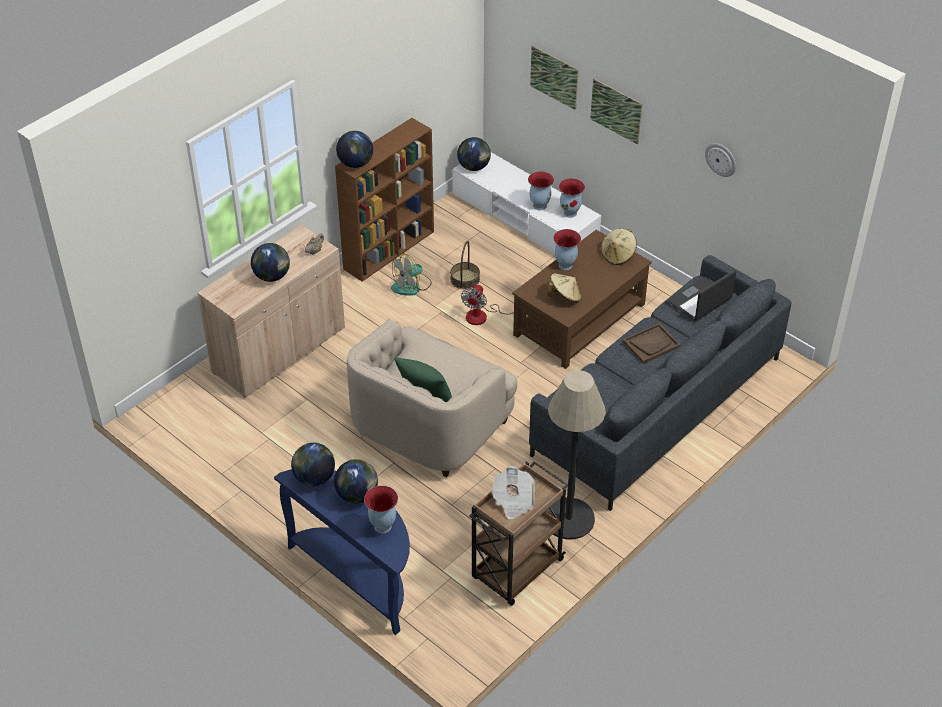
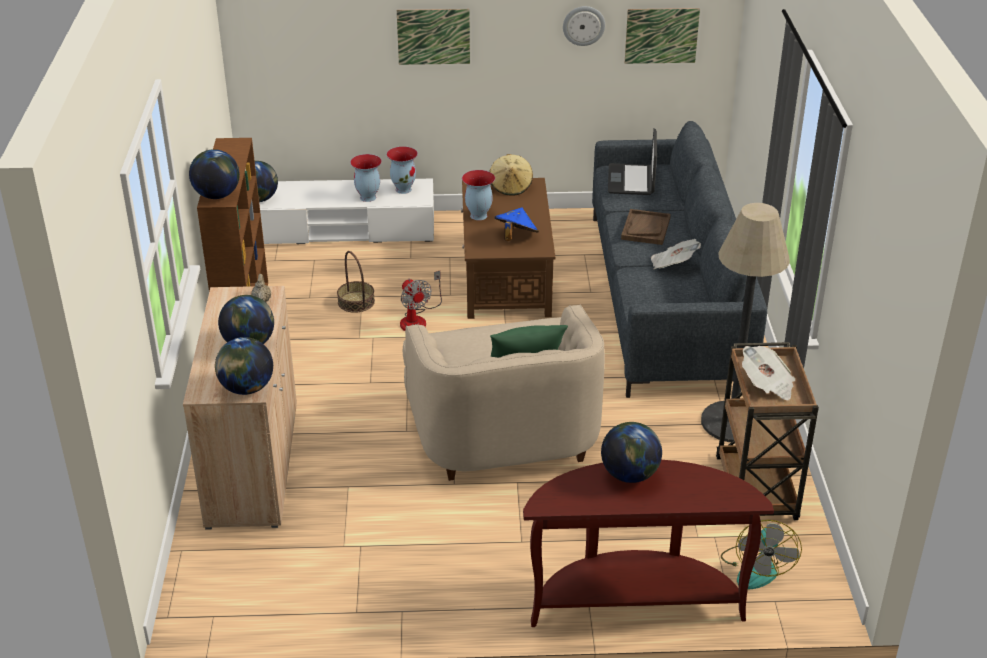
camera: 45 degrees left, 10 degrees down
(314, 478) = (565, 489): globe -> globe (246, 388)
(357, 577) = (635, 600): blue console table -> brown console table
(382, 526) = (696, 483): vase -> none
(411, 286) = (312, 334): fan -> fan (756, 567)
(554, 77) = (337, 36): picture -> picture (661, 35)
(565, 296) = (515, 237): beige hat -> blue hat
(627, 383) = (673, 265): none -> newspaper

